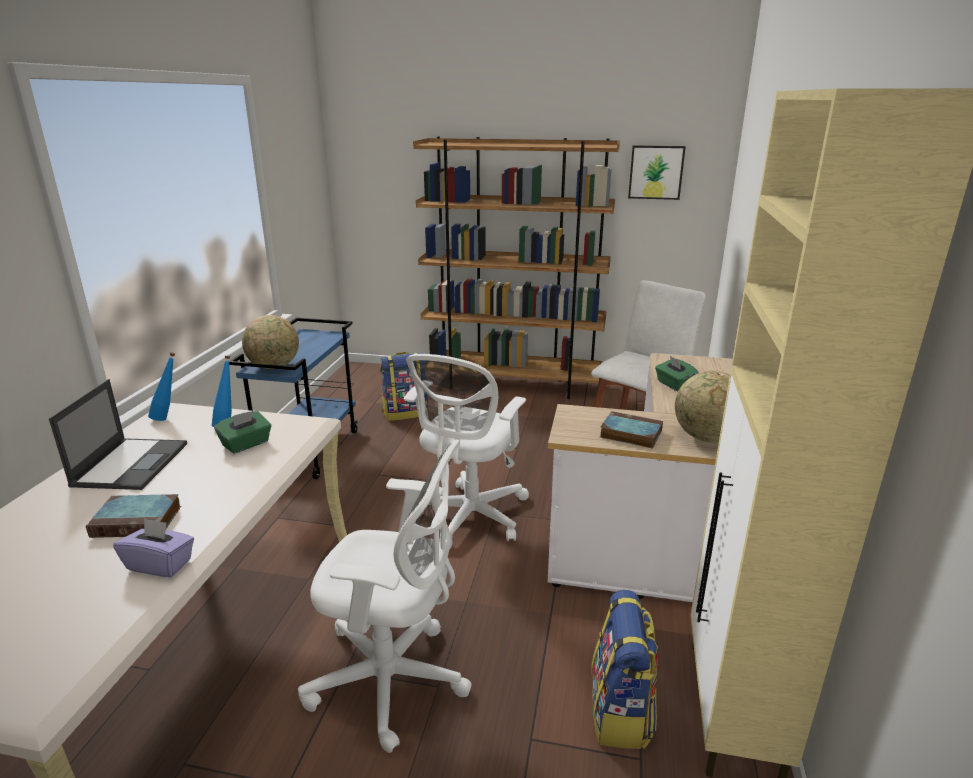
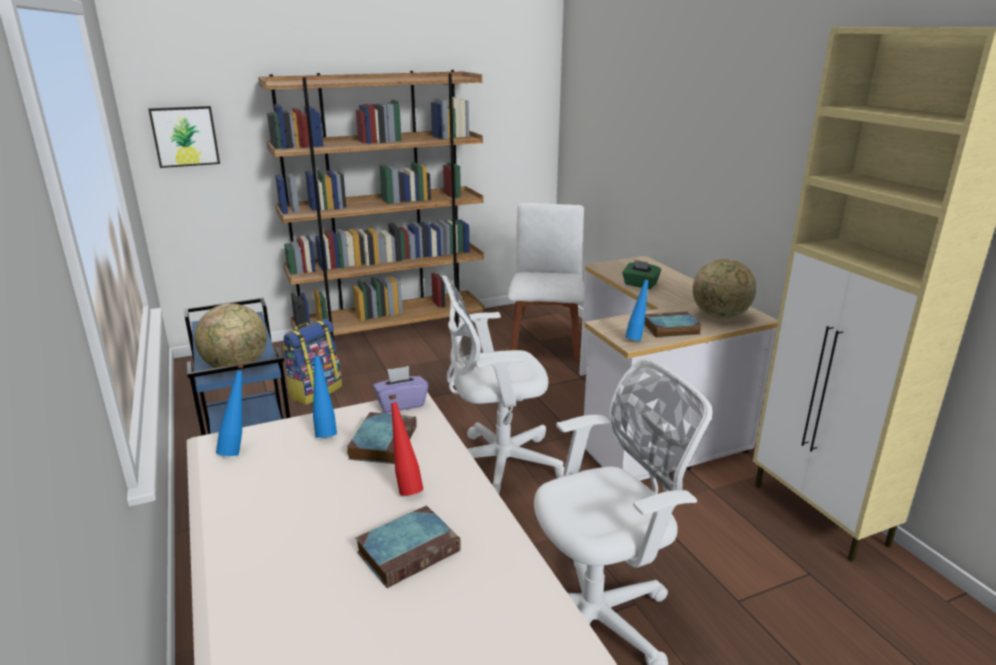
camera: 35 degrees left, 0 degrees up
(131, 463) = (287, 507): laptop -> none
(160, 564) = (508, 572): purple tissue box -> purple tissue box (401, 404)
(206, 480) = (406, 487): none -> red bottle
(246, 444) = (383, 442): green tissue box -> book
(469, 519) = (497, 463): white office chair -> white office chair turned 90 degrees clockwise
(579, 432) = (636, 338): none -> blue bottle
(621, 713) = (767, 551): backpack -> none
(656, 172) = (496, 100): picture -> picture (185, 136)

